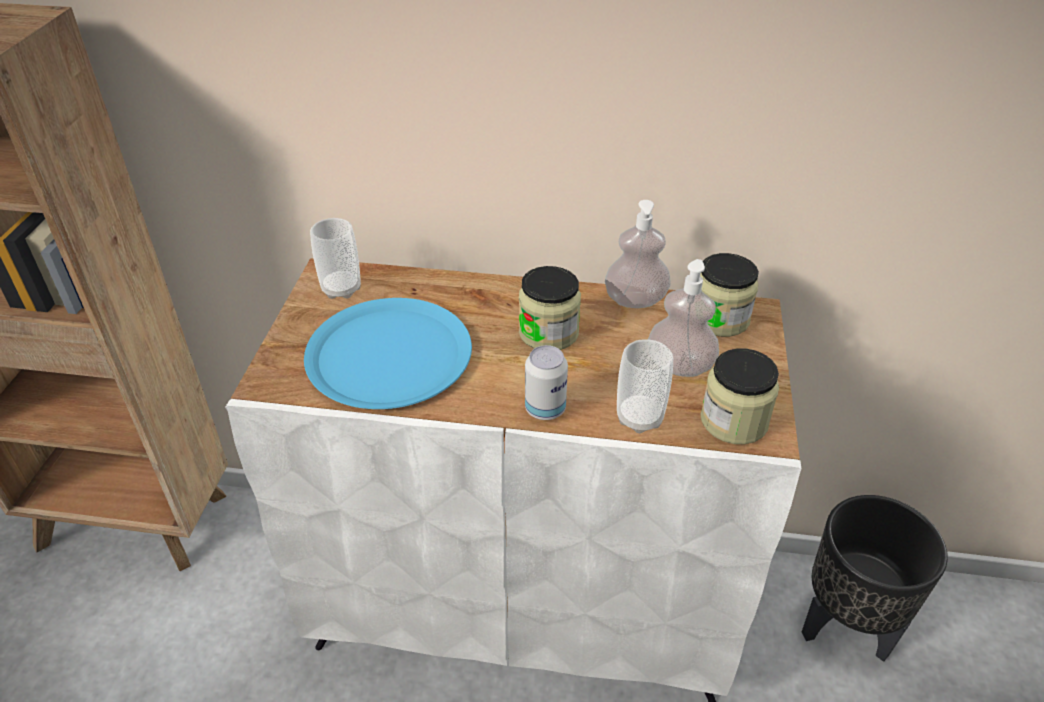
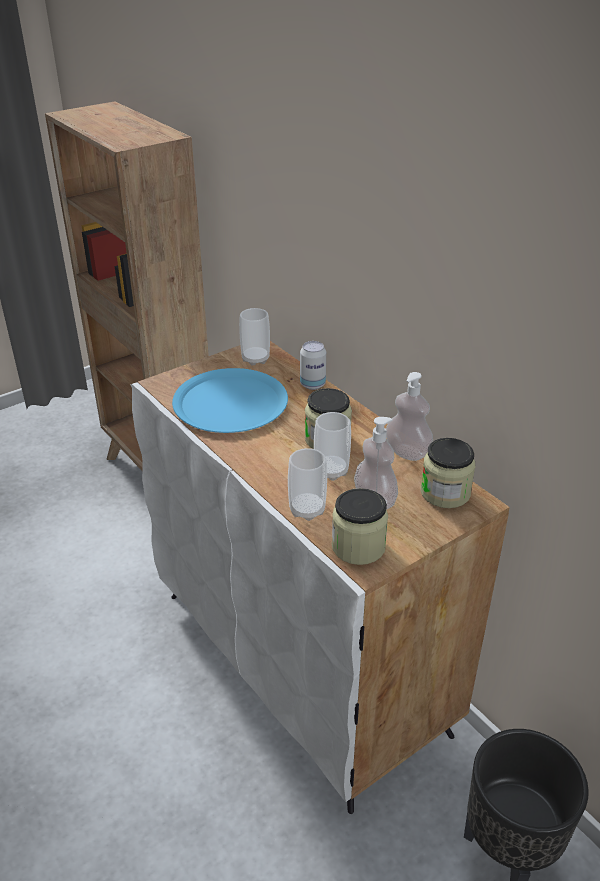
camera: 45 degrees right, 5 degrees down
(545, 409) = (265, 474): can -> can (312, 384)
(600, 363) = (331, 471): none -> cup

